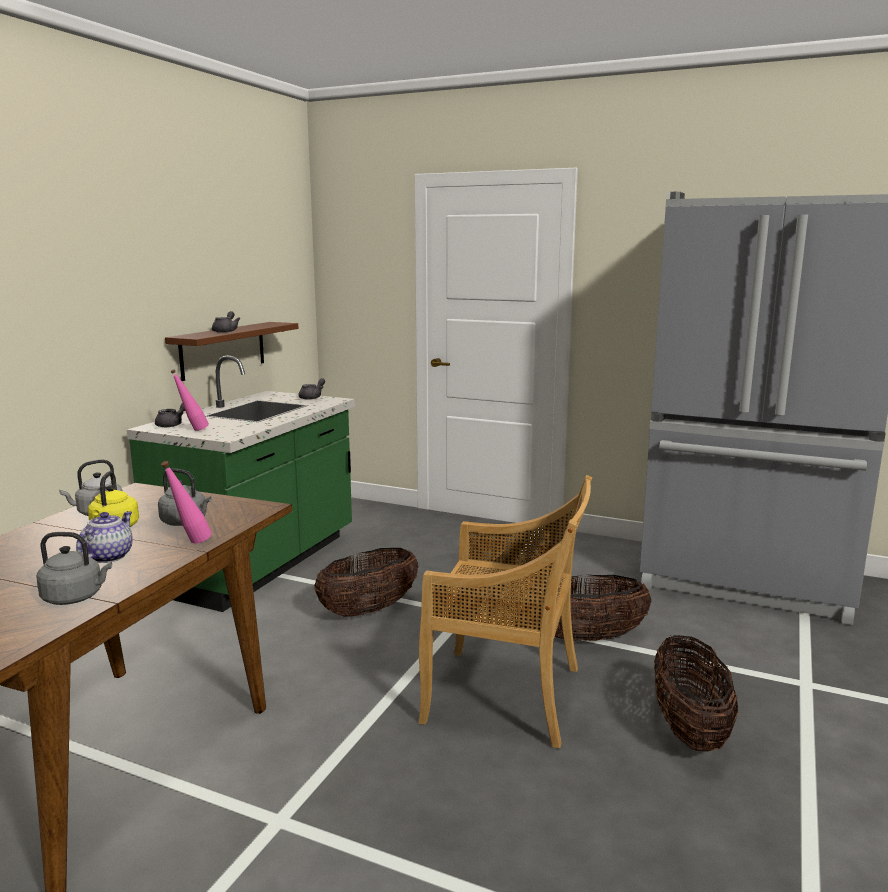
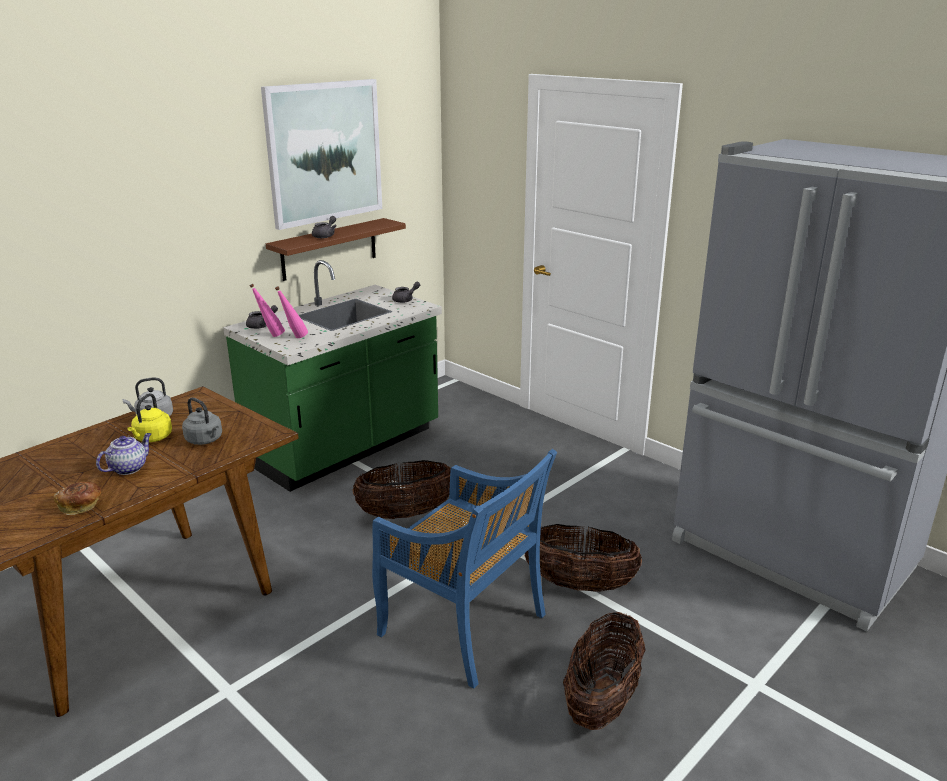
camera: 20 degrees right, 10 degrees up
(75, 597) = (81, 506): grey kettle -> bread
(190, 544) = (191, 465): pink bottle -> pink bottle (294, 338)
(217, 245) = (324, 152): none -> picture
(506, 696) = (464, 627): beige chair -> blue chair

